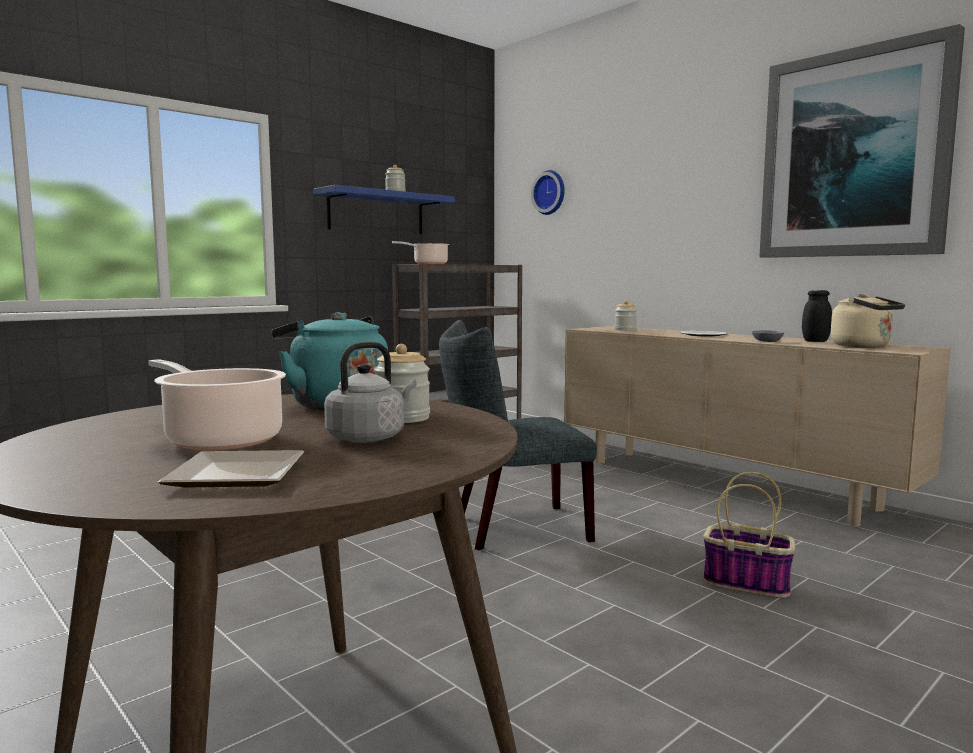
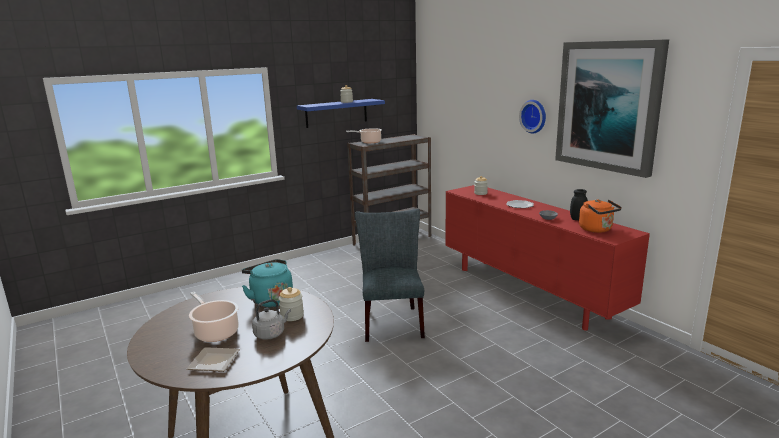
camera: 10 degrees right, 10 degrees up
(512, 528) = (392, 321): grey chair -> grey chair turned 90 degrees clockwise
(550, 192) = (447, 93): wall clock -> wall clock (534, 116)
(723, 483) = (529, 291): beige cabinet -> red cabinet
(747, 583) = (496, 366): basket -> none
(864, 346) = (597, 230): beige kettle -> orange kettle

